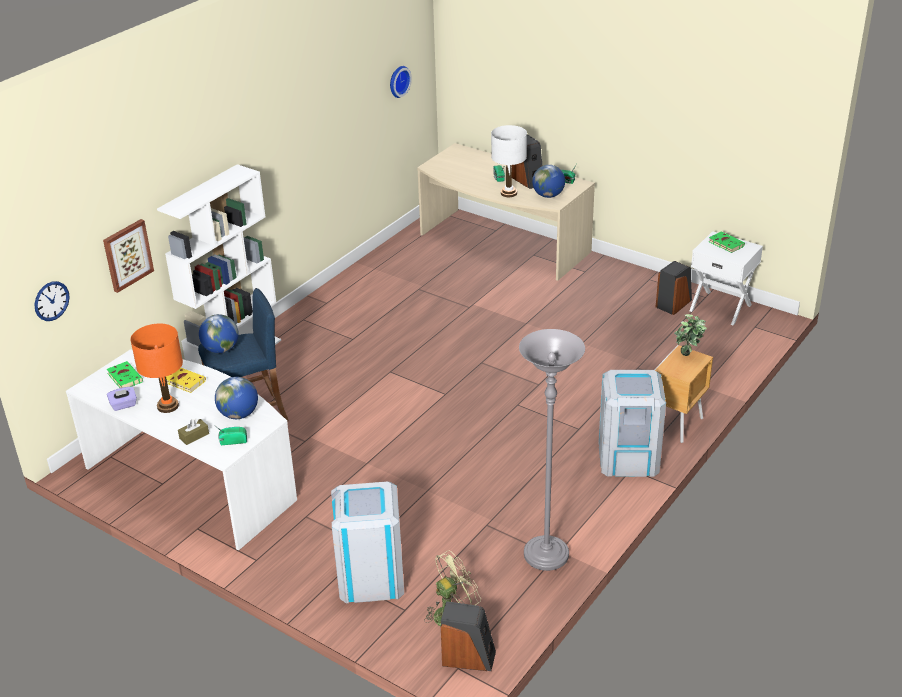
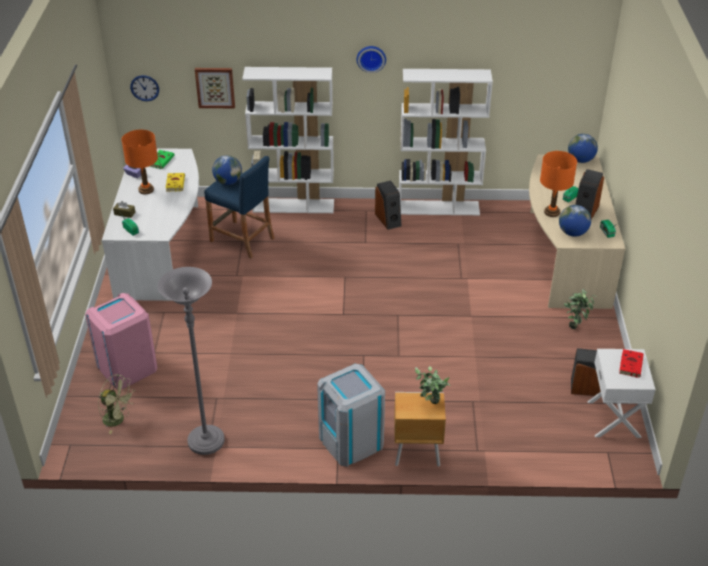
camera: 55 degrees right, 5 degrees up
(239, 414) = (159, 219): globe -> globe (580, 160)
(353, 277) = (439, 208): none -> white bookcase
(371, 578) = (127, 367): grey trash can -> pink trash can
(398, 81) = (549, 75): wall clock -> wall clock (371, 58)
(468, 657) = (82, 445): speaker -> speaker (388, 219)
(508, 193) = (552, 212): white table lamp -> orange table lamp
(593, 277) = (576, 325): none -> potted plant
(725, 244) = (630, 364): green book -> red book

